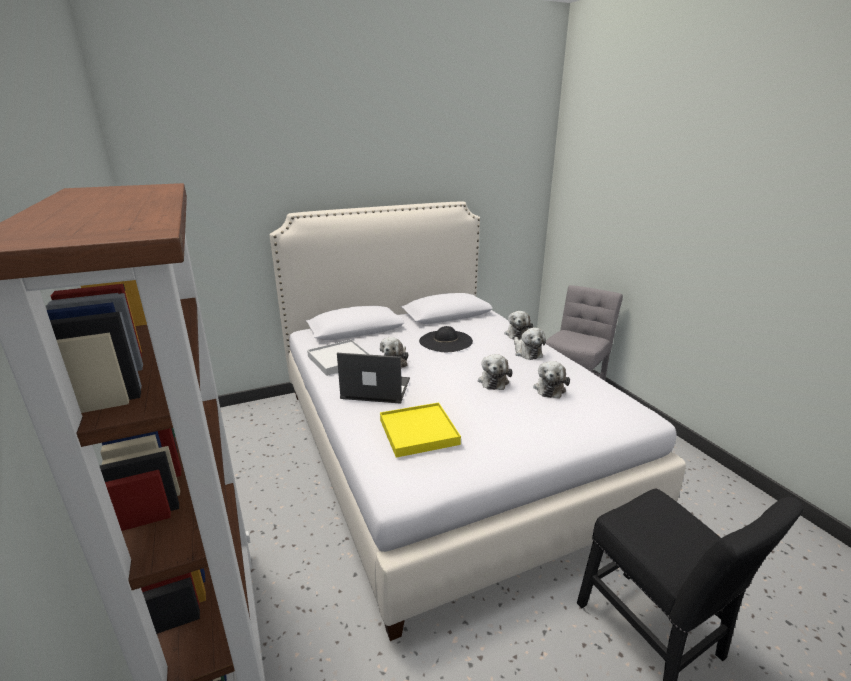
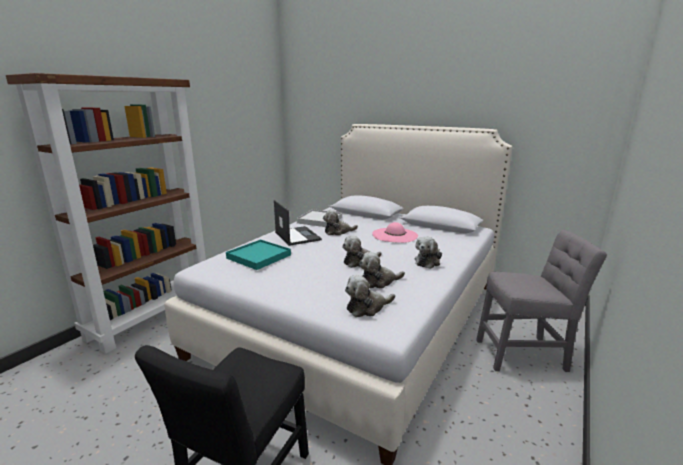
camera: 55 degrees right, 5 degrees down
(419, 432) = (259, 257): yellow tray -> turquoise tray
(445, 341) = (394, 235): black hat -> pink hat
(517, 334) = (457, 251): plush toy -> plush toy (367, 307)

